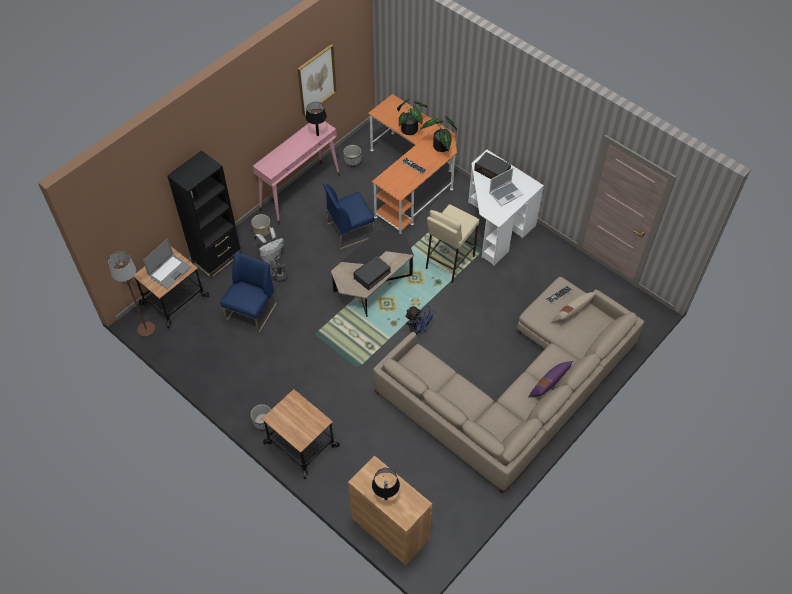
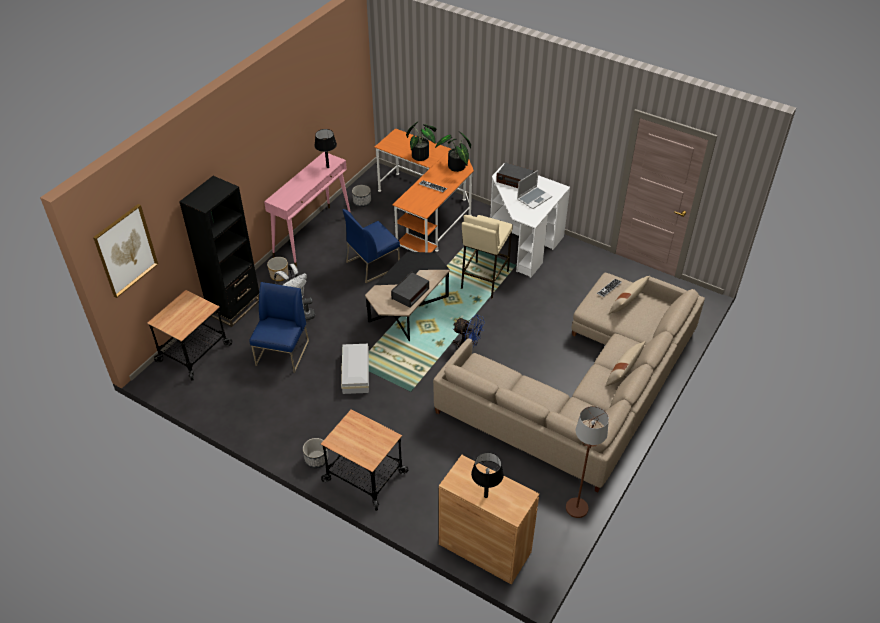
camera: 10 degrees left, 10 degrees down
(146, 330) = (166, 385): brown floor lamp -> brown floor lamp (577, 508)
(169, 271) = (188, 314): laptop -> none
(313, 341) = (356, 372): none -> white storage box
(316, 80) = (321, 110): picture -> picture (125, 250)
(549, 384) = (623, 371): purple pillow -> beige pillow

